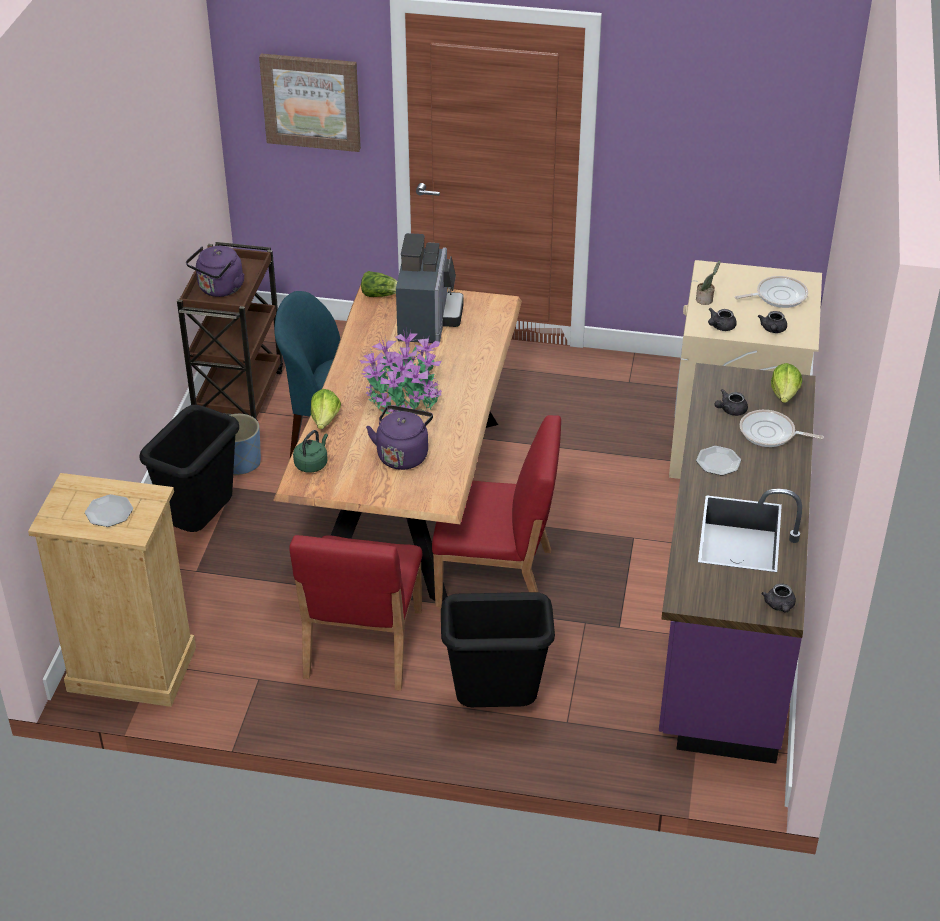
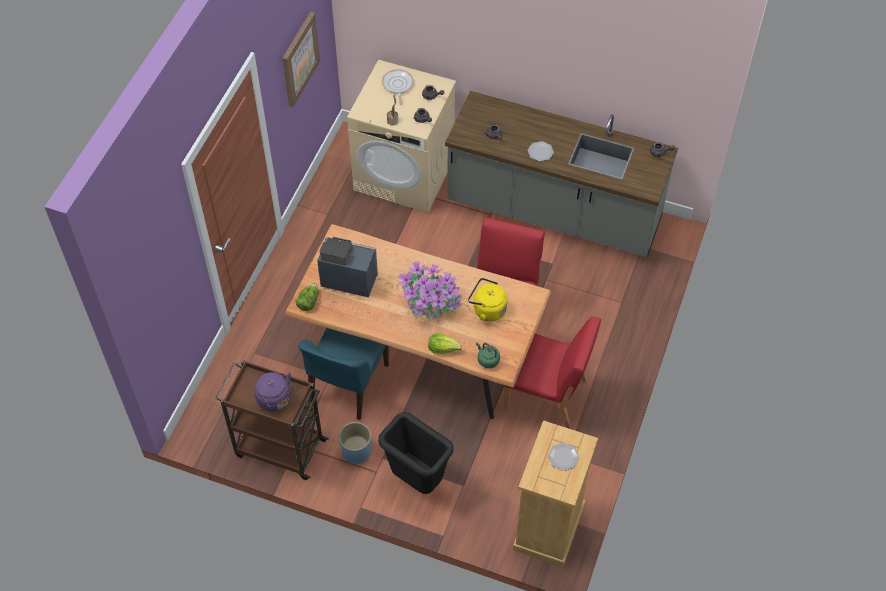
camera: 80 degrees left, 15 degrees up
(311, 101) = (168, 273): picture -> picture (299, 59)
(403, 454) = (487, 309): purple kettle -> yellow kettle
(495, 706) = (605, 334): black trash can -> none
(725, 618) = (553, 213): purple counter -> grey counter
(770, 433) = (519, 123): frying pan -> none
(785, 394) = (484, 108): lettuce -> none

